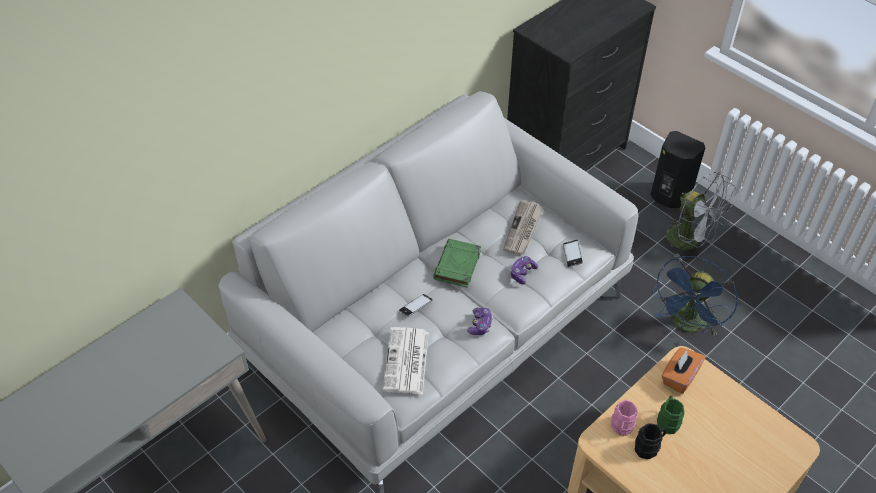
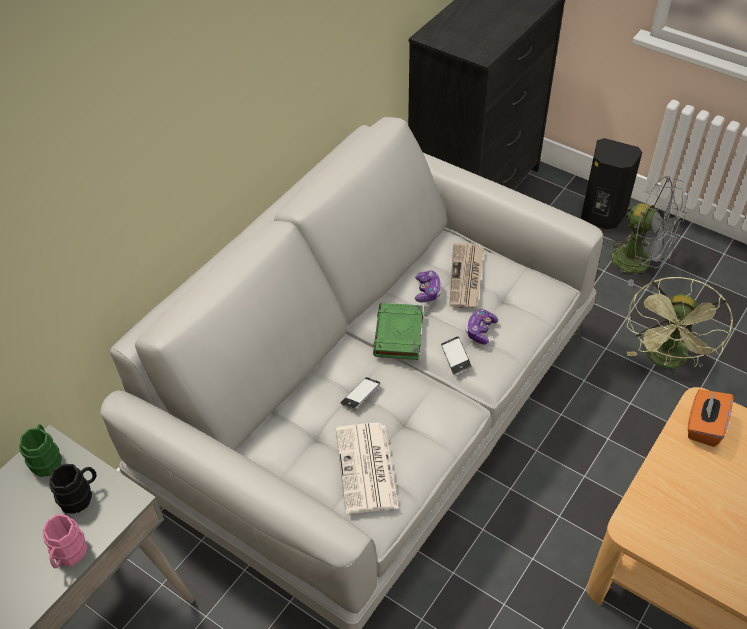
camera: 10 degrees left, 0 degrees up
(480, 325) = (446, 404): game controller -> game controller (427, 291)
(572, 255) = (533, 298): phone -> phone (455, 357)
(621, 428) = (655, 505): pink mug -> pink mug (68, 555)
(649, 447) = (696, 523): black mug -> black mug (80, 496)
(667, 420) = (708, 484): green mug -> green mug (46, 458)
(687, 325) = (666, 361): blue fan -> green fan

